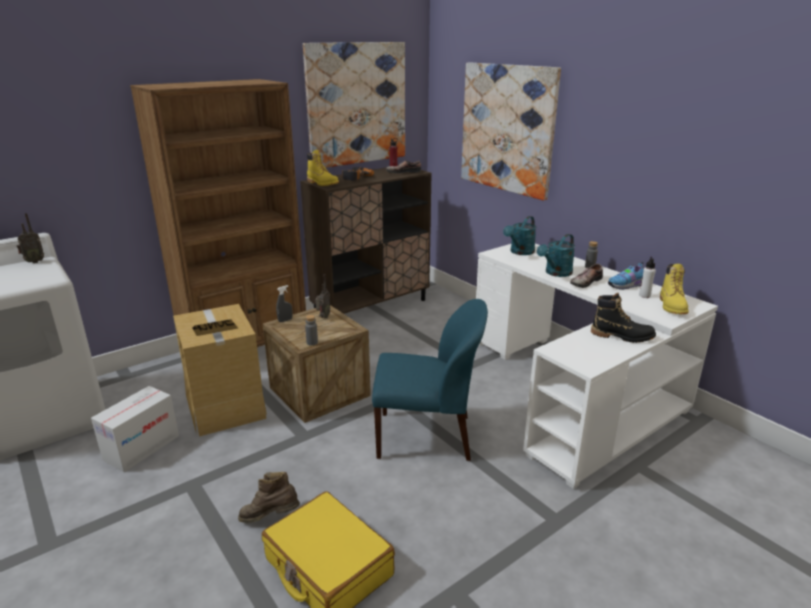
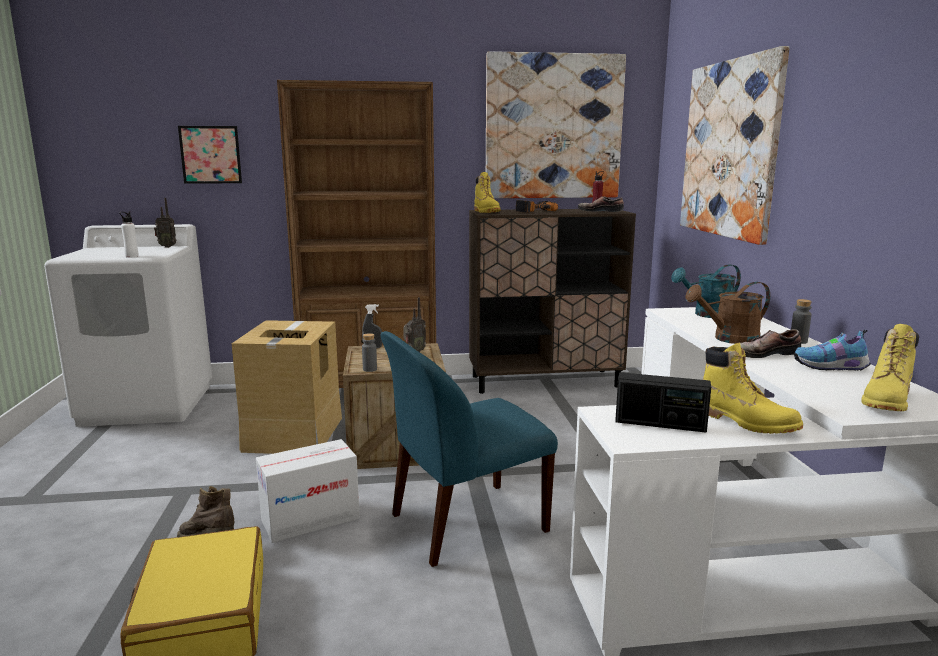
camera: 30 degrees right, 10 degrees down
(53, 159) = (210, 155): none -> picture
(142, 448) = (185, 447): cardboard box -> cardboard box (310, 519)
(427, 436) = (465, 524): blue chair -> blue chair turned 120 degrees clockwise
(556, 273) = (729, 339): turquoise watering can -> brown watering can
(587, 350) = (660, 424): none -> radio
(622, 336) = (746, 422): black boot -> yellow boot
(644, 296) = (850, 382): white bottle -> white bottle (131, 256)

